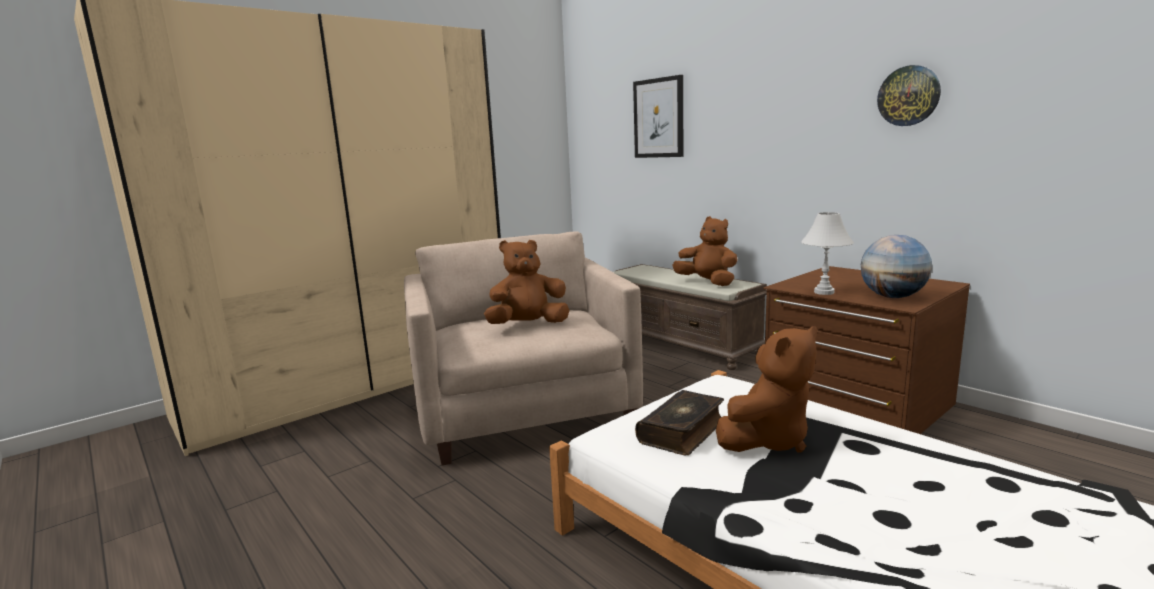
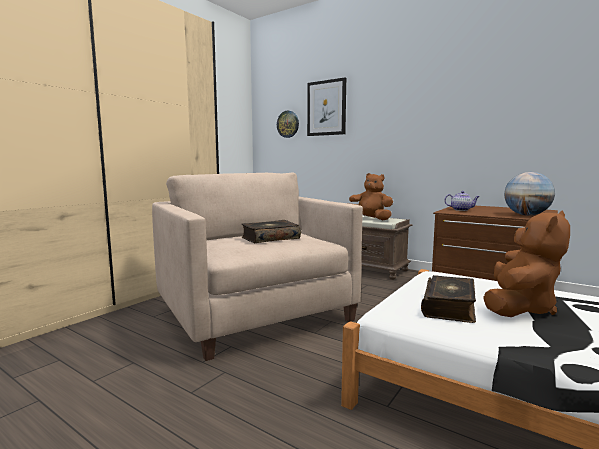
camera: 15 degrees left, 5 degrees down
(528, 325) = (270, 238): brown plush toy -> book
(812, 282) = (461, 210): none -> teapot
(823, 292) = (479, 214): white table lamp -> none
(908, 96) = (512, 89): wall clock -> wall clock (288, 124)

